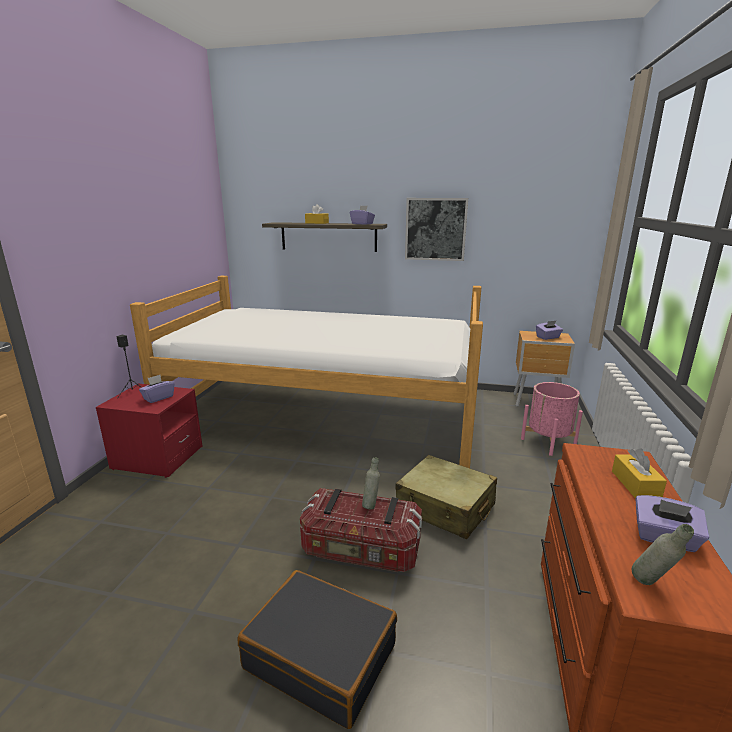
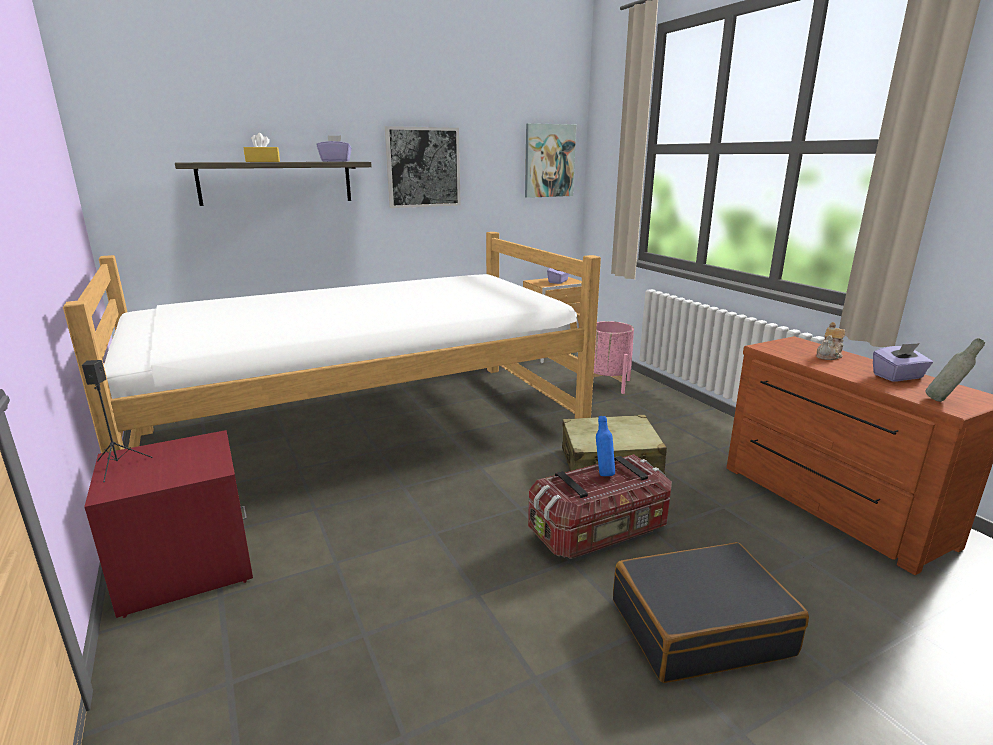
camera: 40 degrees left, 0 degrees up
(158, 398) = (188, 457): purple tissue box -> none
(371, 505) = (603, 473): grey bottle -> blue bottle
(561, 226) = (549, 161): none -> picture
(635, 484) = (829, 356): yellow tissue box -> teapot

